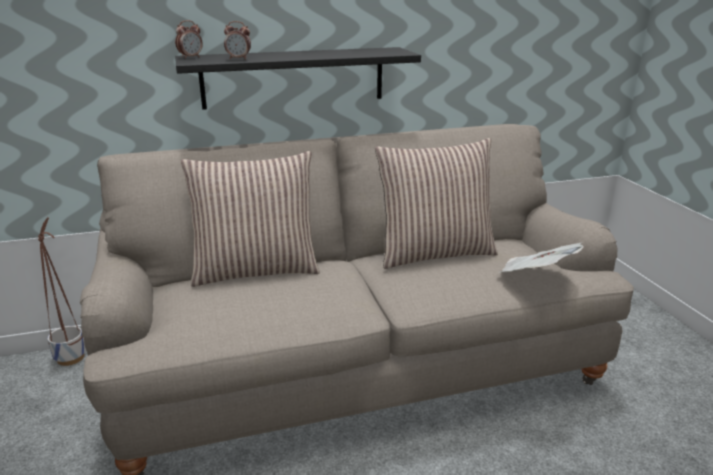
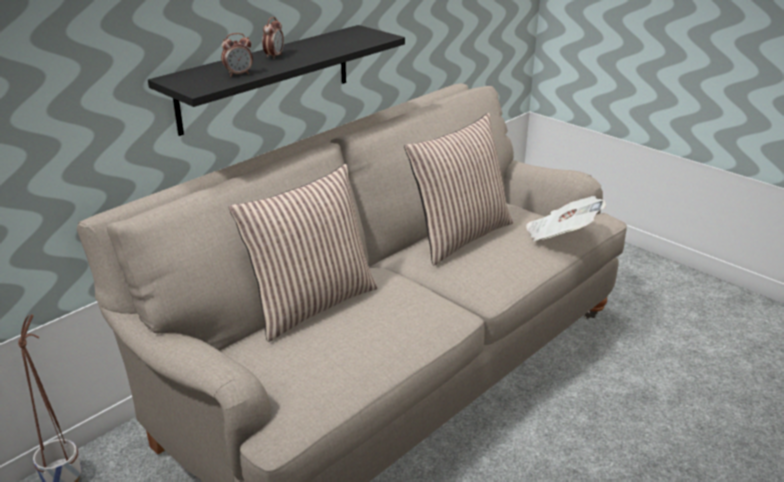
camera: 30 degrees left, 5 degrees up
(191, 57) = (178, 80): alarm clock -> alarm clock (274, 56)

